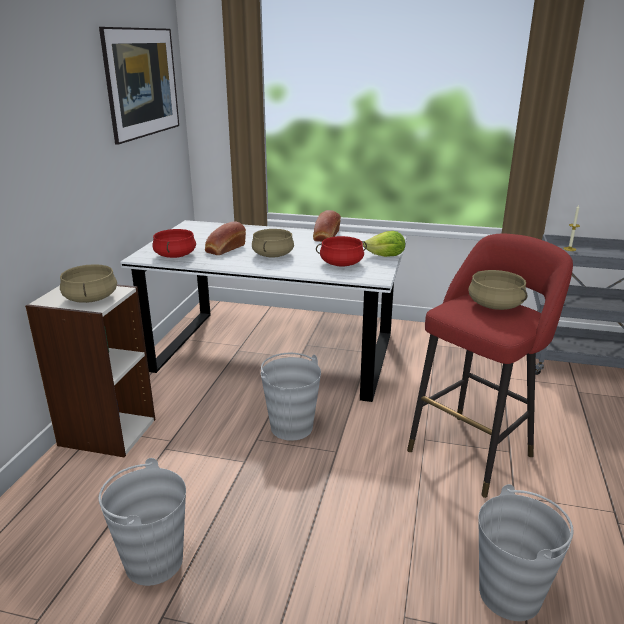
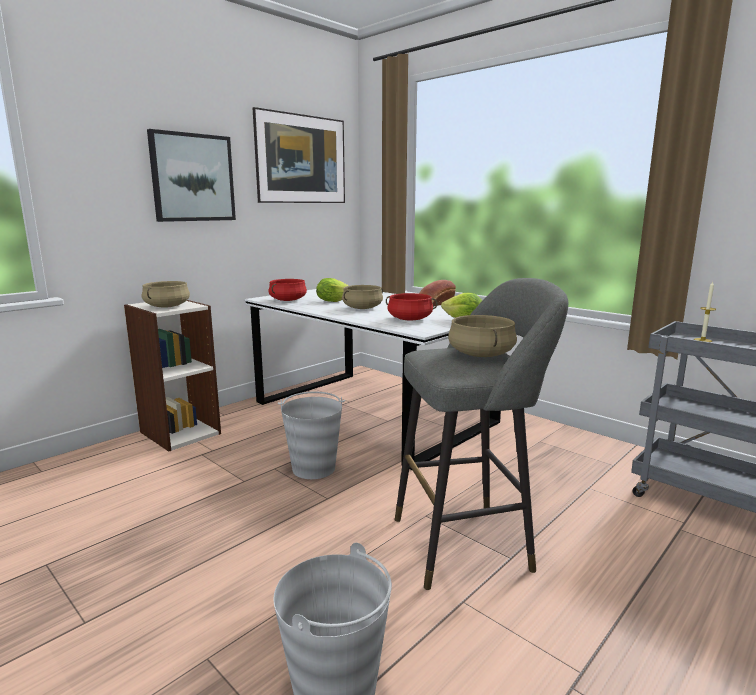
camera: 30 degrees right, 10 degrees down
(60, 129) = (192, 178): none -> picture
(153, 561) = (92, 525): grey bucket -> none
(224, 249) = (332, 301): bread -> lettuce
(474, 450) = (468, 542): red stool -> grey stool

